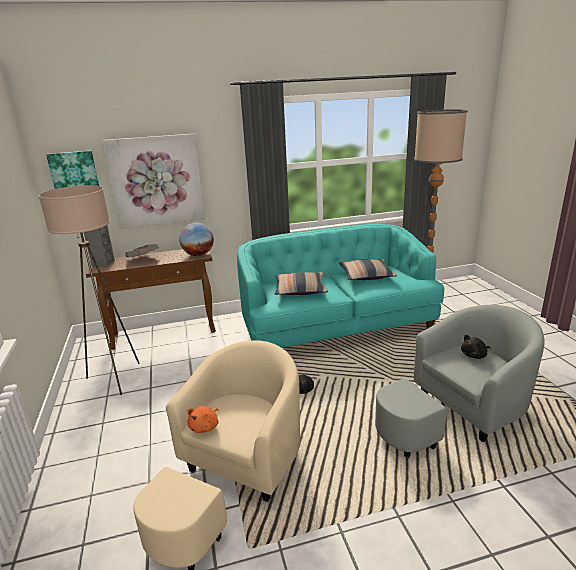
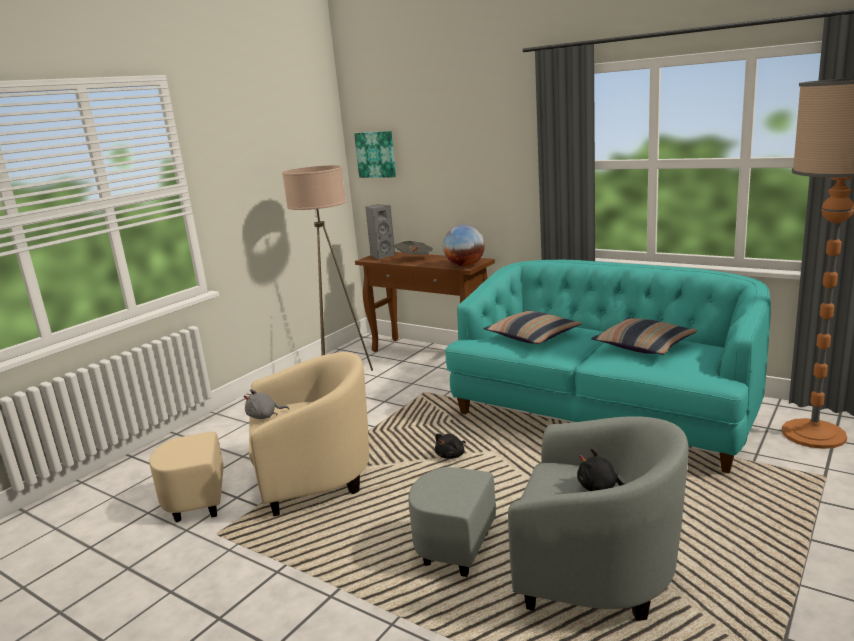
camera: 50 degrees right, 5 degrees down
(156, 181) = (447, 170): picture -> none
(205, 427) = (264, 416): orange plush toy -> grey plush toy

